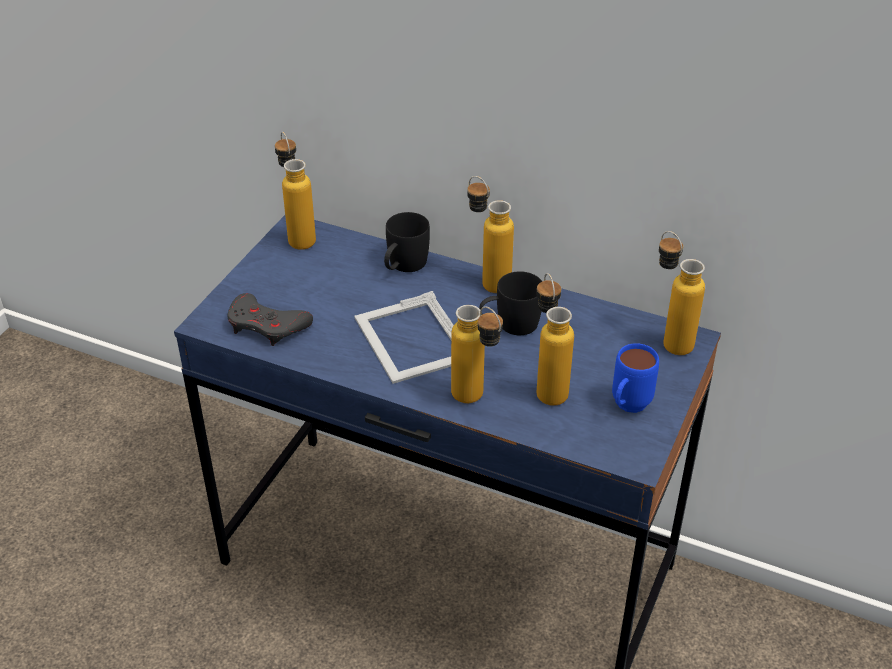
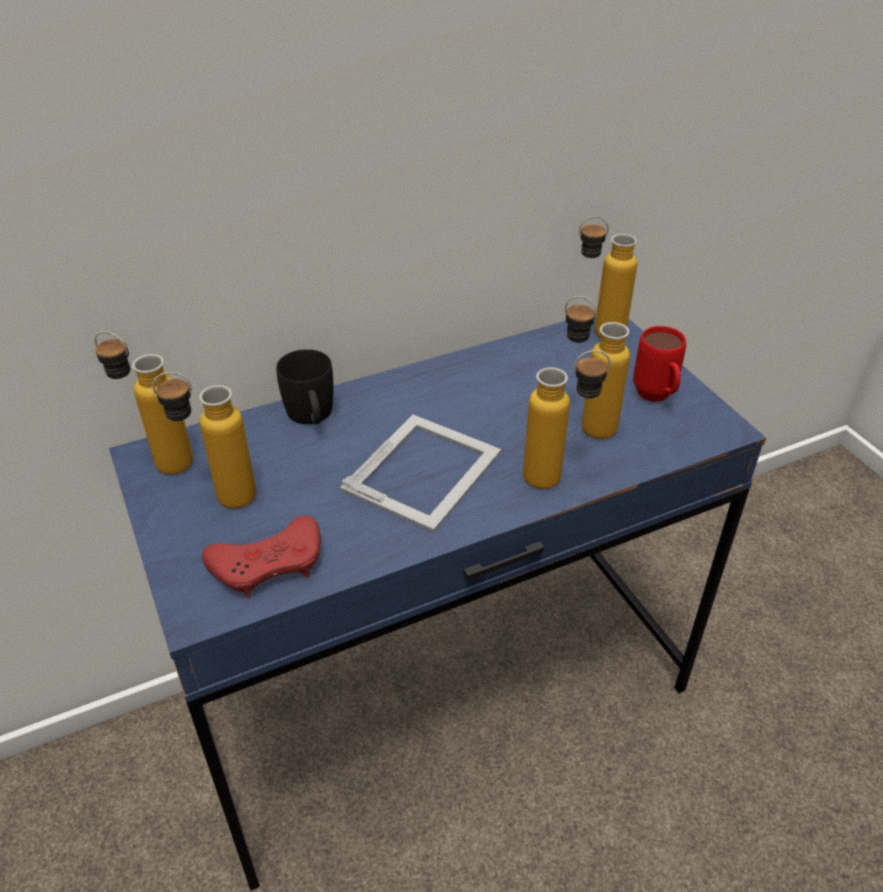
camera: 50 degrees left, 0 degrees up
(267, 325) = (269, 563): grey game controller -> red game controller
(413, 339) = (424, 469): picture frame -> picture frame turned 75 degrees counterclockwise
(487, 280) = (401, 380): bottle -> bottle (220, 498)
(509, 325) = (478, 401): black mug -> none
(627, 408) = (656, 398): blue mug -> red mug

